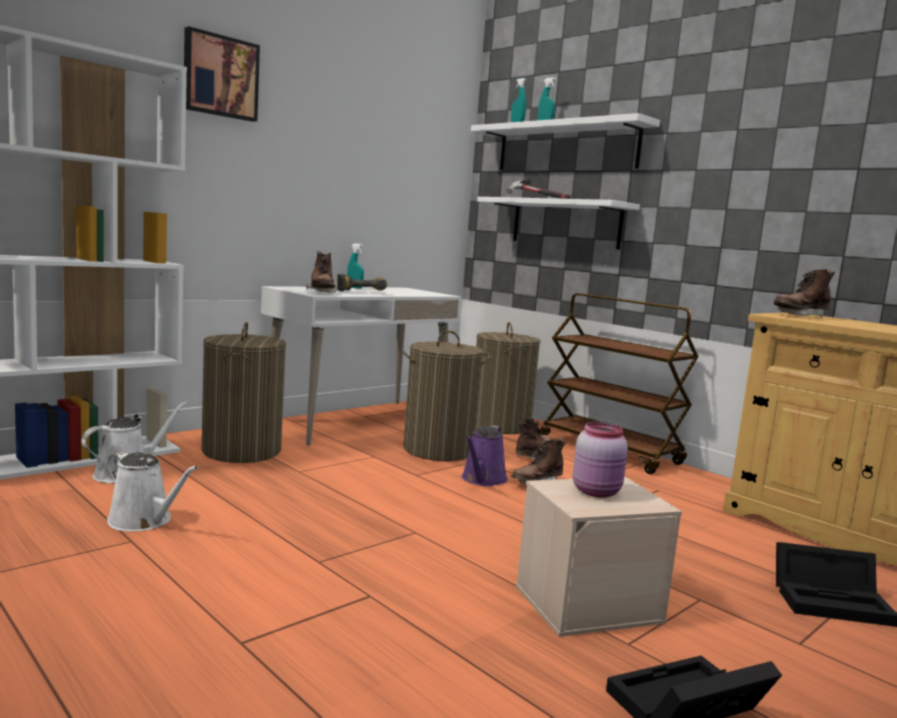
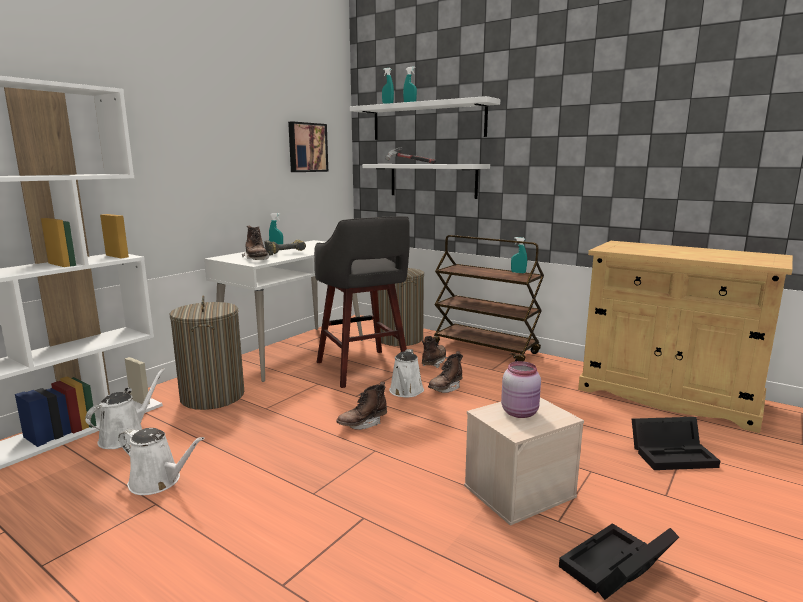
camera: 10 degrees left, 5 degrees up
(220, 76) = (146, 88): picture -> picture (307, 147)
(438, 450) = (363, 369): laundry basket -> grey stool
(482, 480) = (406, 392): purple watering can -> white watering can
(663, 349) = (518, 272): none -> turquoise spray bottle
(800, 316) = (621, 247): brown boot -> brown boot (362, 424)

